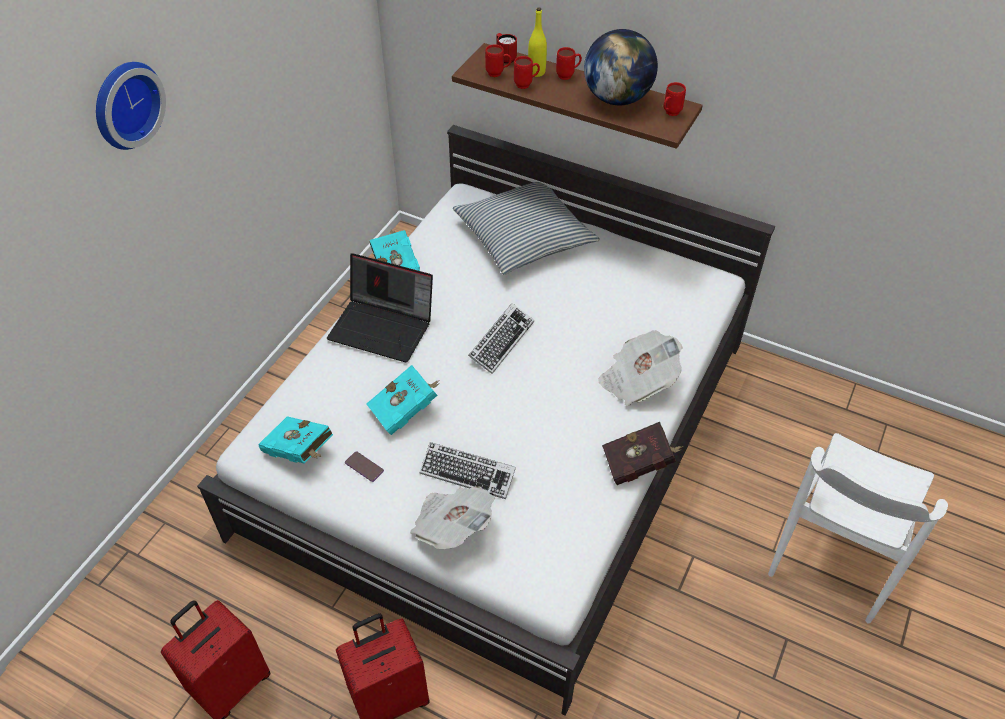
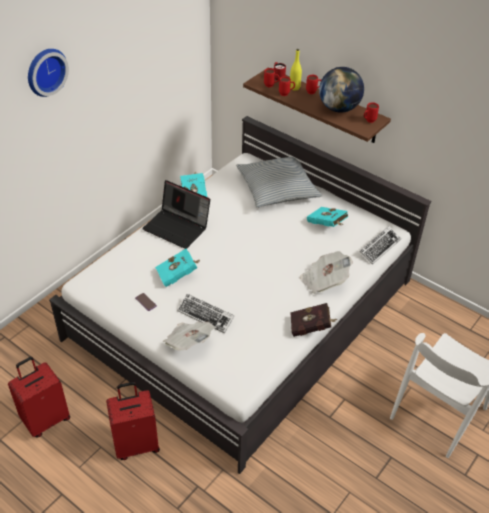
camera: 10 degrees right, 5 degrees down
(300, 452) = (110, 288): turquoise book -> turquoise book (327, 225)
(501, 341) = (246, 246): keyboard -> keyboard (379, 247)

